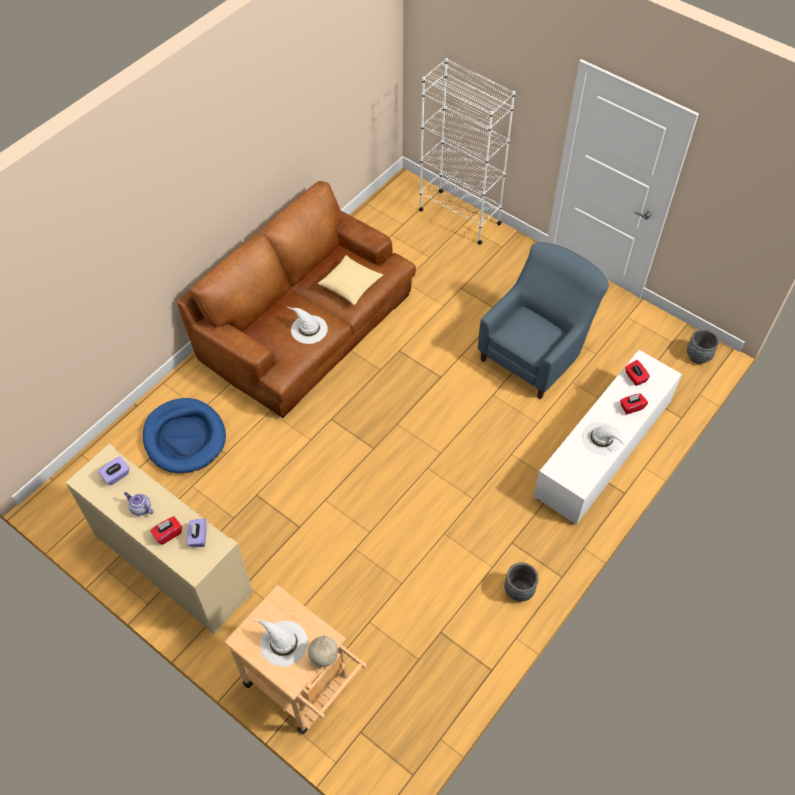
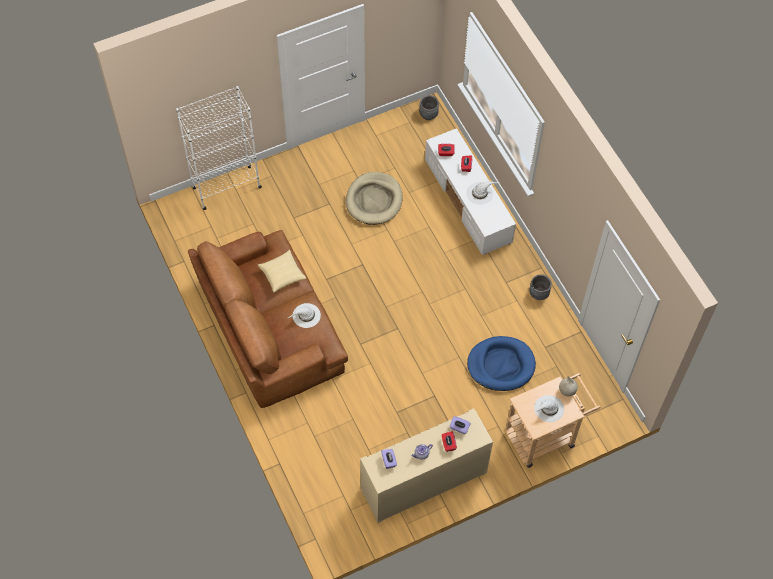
camera: 65 degrees left, 5 degrees up
(184, 438) = (325, 441): blue dog bed -> blue dog bed (501, 365)
(536, 352) = (374, 200): blue armchair -> beige dog bed

